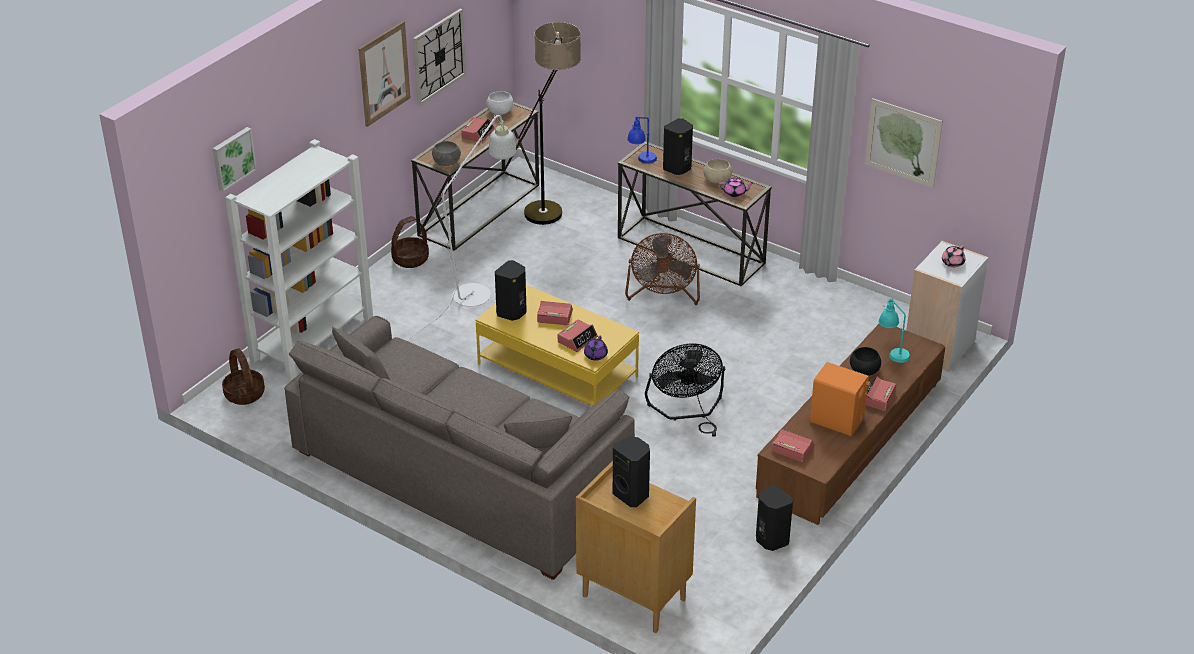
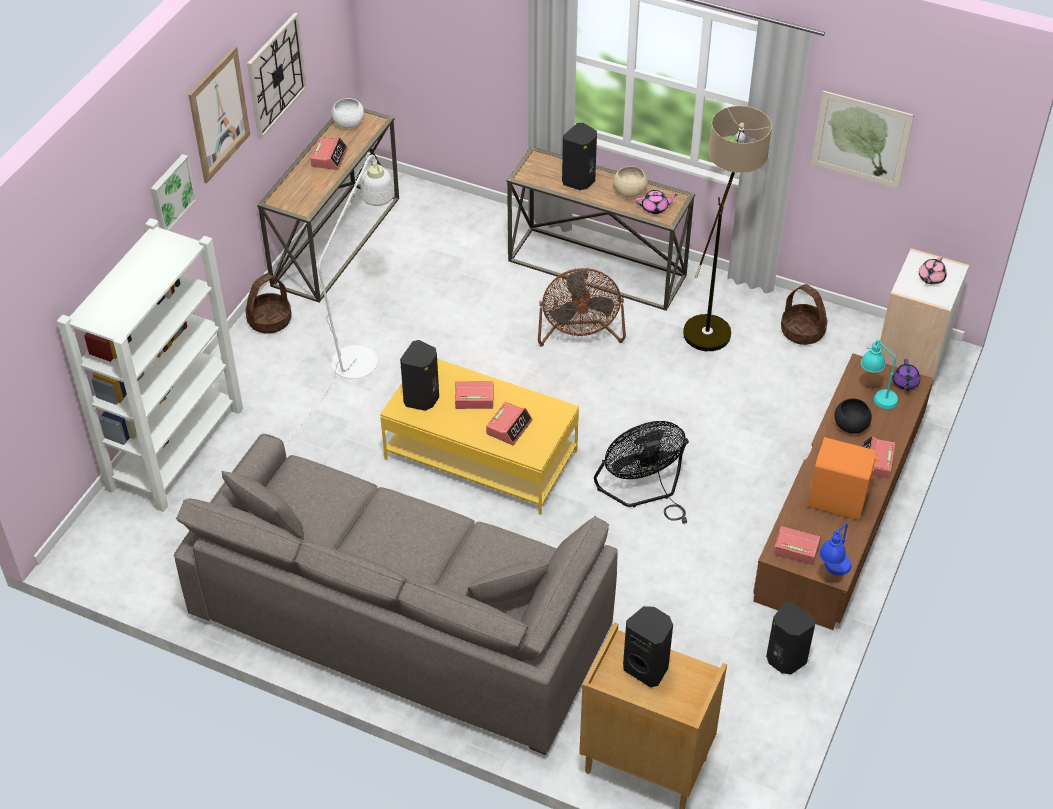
camera: 10 degrees left, 10 degrees up
(232, 158) = (59, 271): picture -> picture (171, 193)
(244, 394) = (109, 540): basket -> basket (802, 331)
(446, 162) = (301, 203): grey bowl -> none
(552, 206) = (422, 226): floor lamp -> floor lamp (714, 321)
(595, 355) = (536, 447): purple teapot -> purple teapot (905, 383)
(641, 161) = (535, 176): blue table lamp -> blue table lamp (832, 573)

